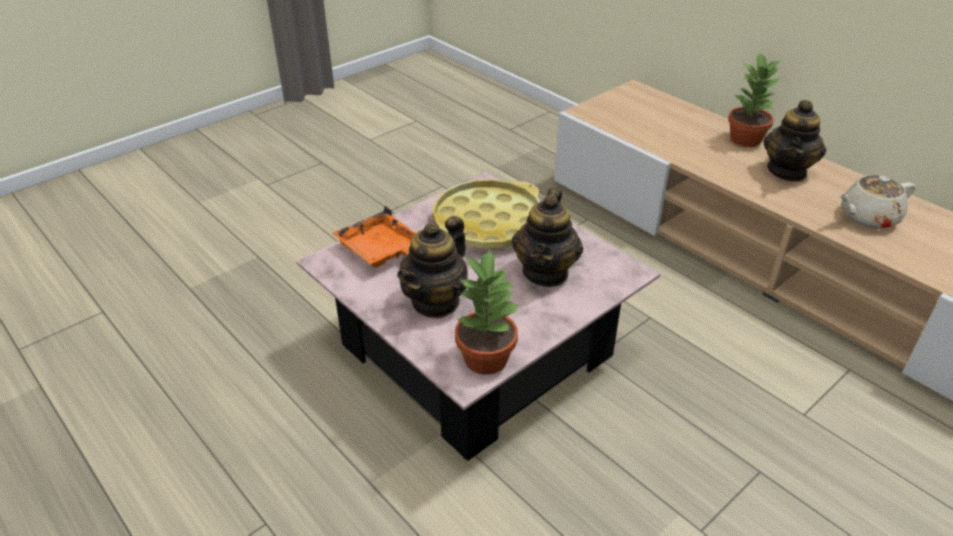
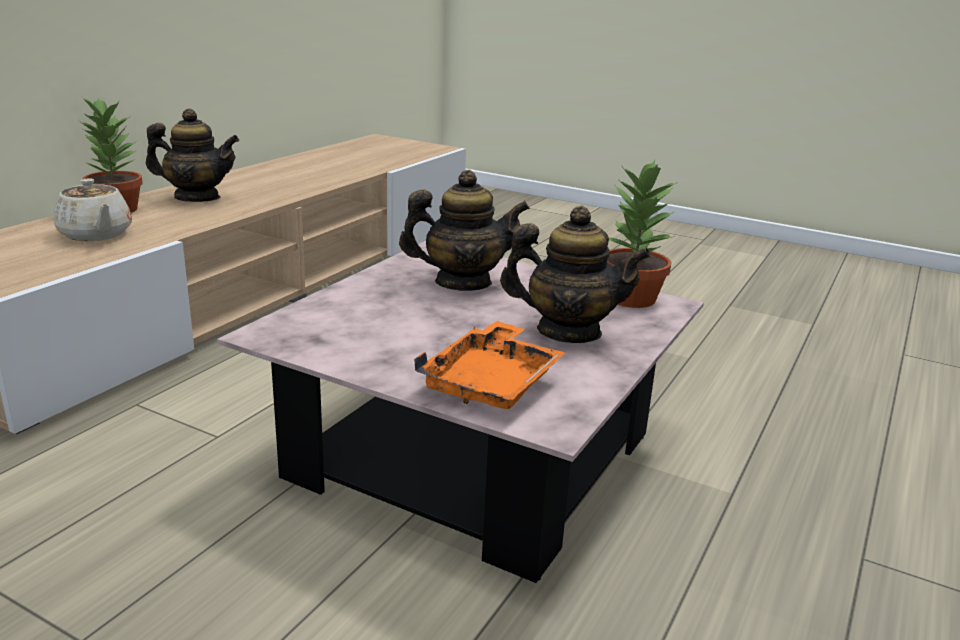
camera: 110 degrees left, 15 degrees down
(488, 223) = (375, 321): yellow tray -> none
(867, 217) = (283, 180): beige teapot -> beige teapot (96, 235)

